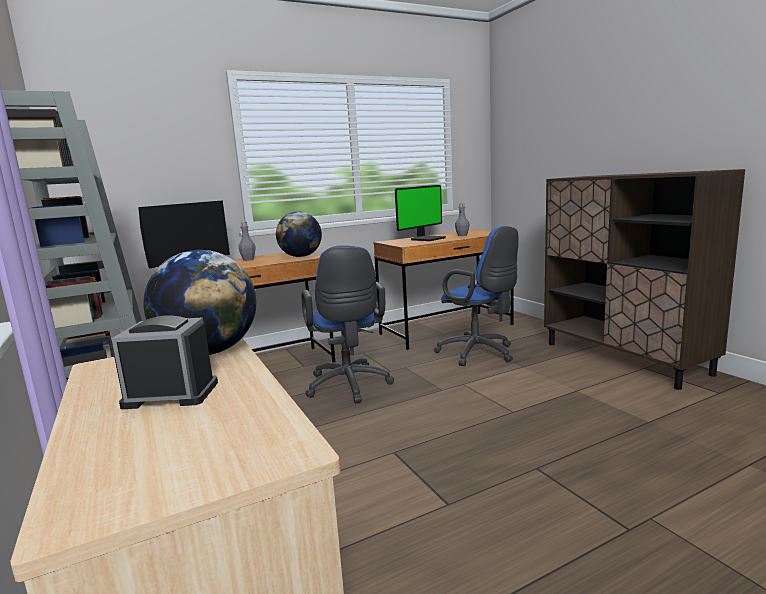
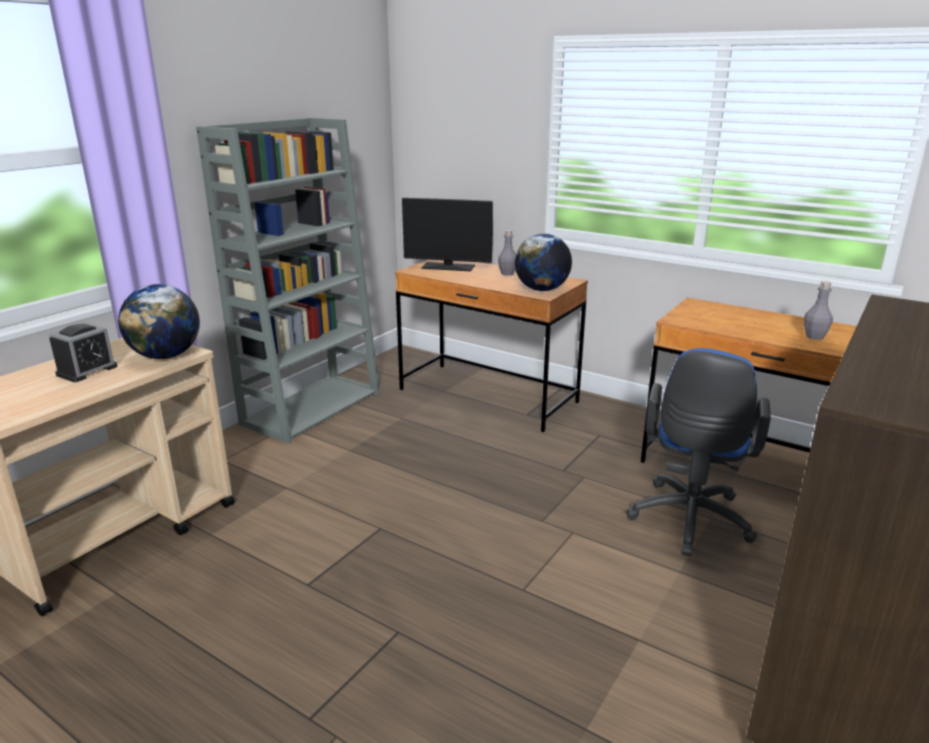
camera: 60 degrees right, 10 degrees up
(171, 394) = (87, 370): alarm clock -> alarm clock turned 60 degrees clockwise
(349, 387) = (499, 458): blue office chair -> none
(427, 239) = (747, 321): monitor -> none

